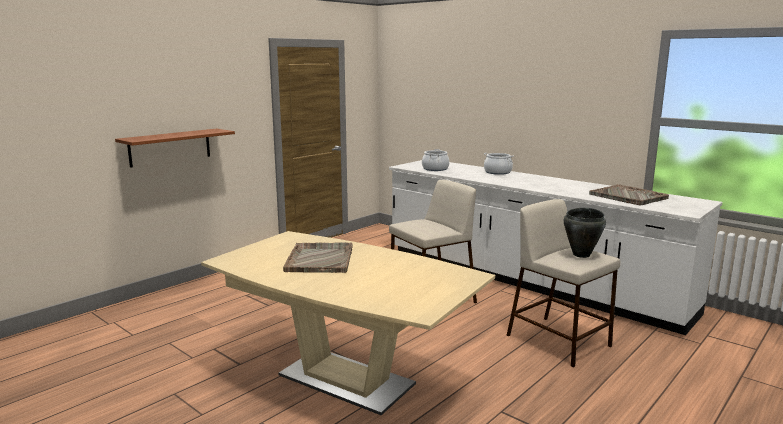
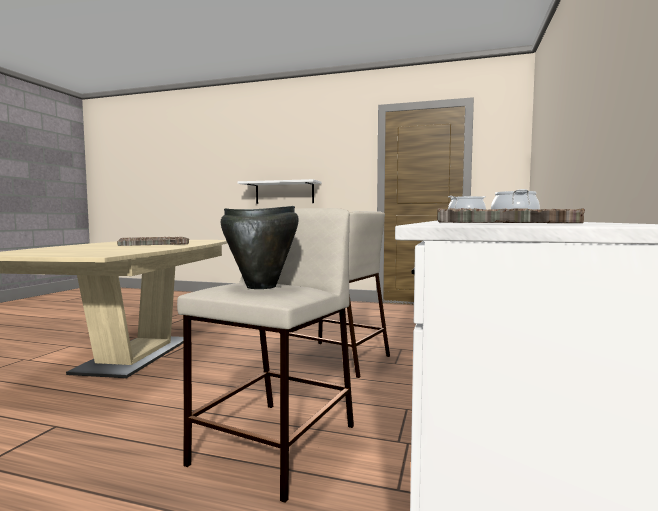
camera: 65 degrees right, 10 degrees down
(170, 147) = (284, 193): brown shelf -> white shelf

